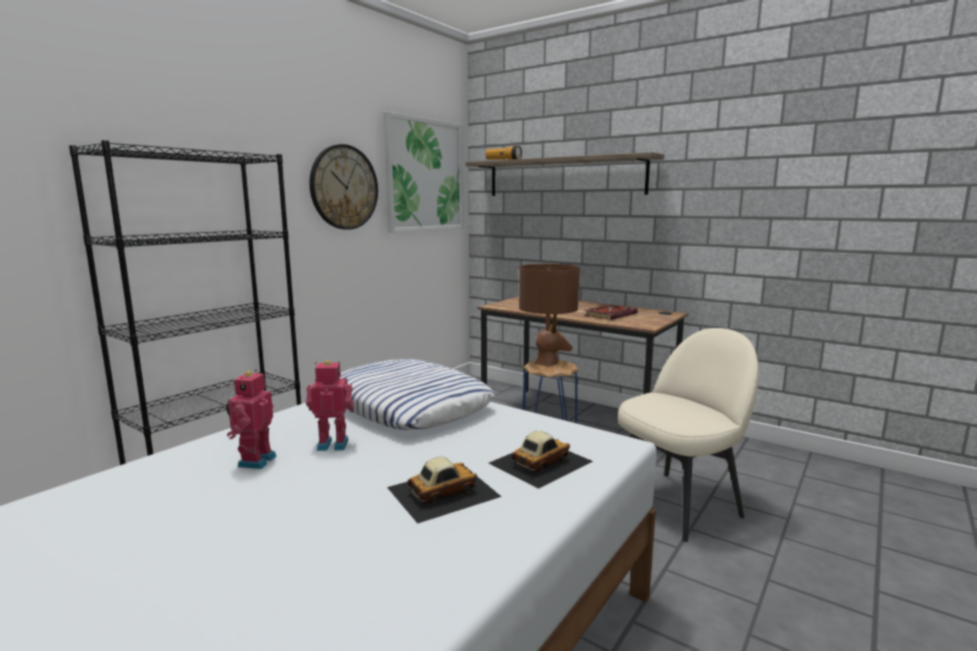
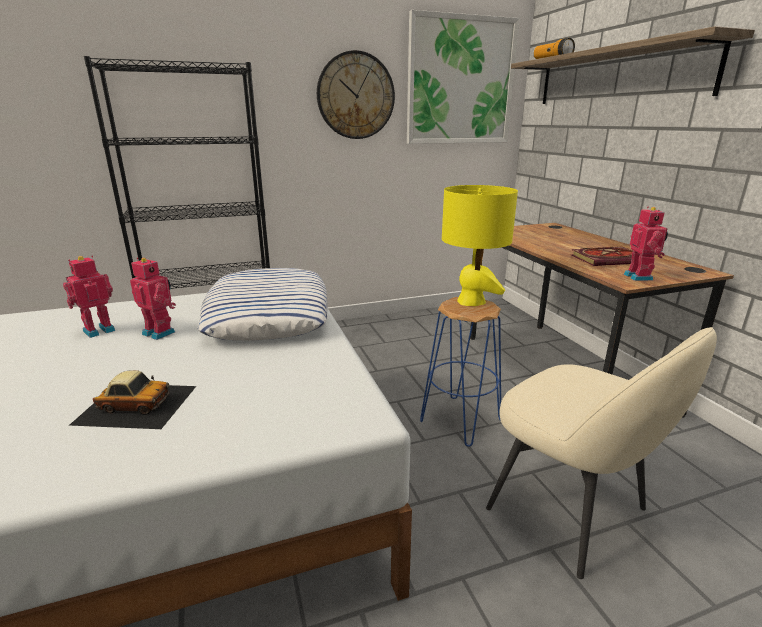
camera: 35 degrees right, 10 degrees up
(540, 462) = (255, 407): toy car -> none
(547, 362) = (471, 301): brown table lamp -> yellow table lamp
(647, 322) = (640, 277): none -> toy robot
(678, 503) = (570, 511): beige chair -> beige chair turned 45 degrees clockwise

